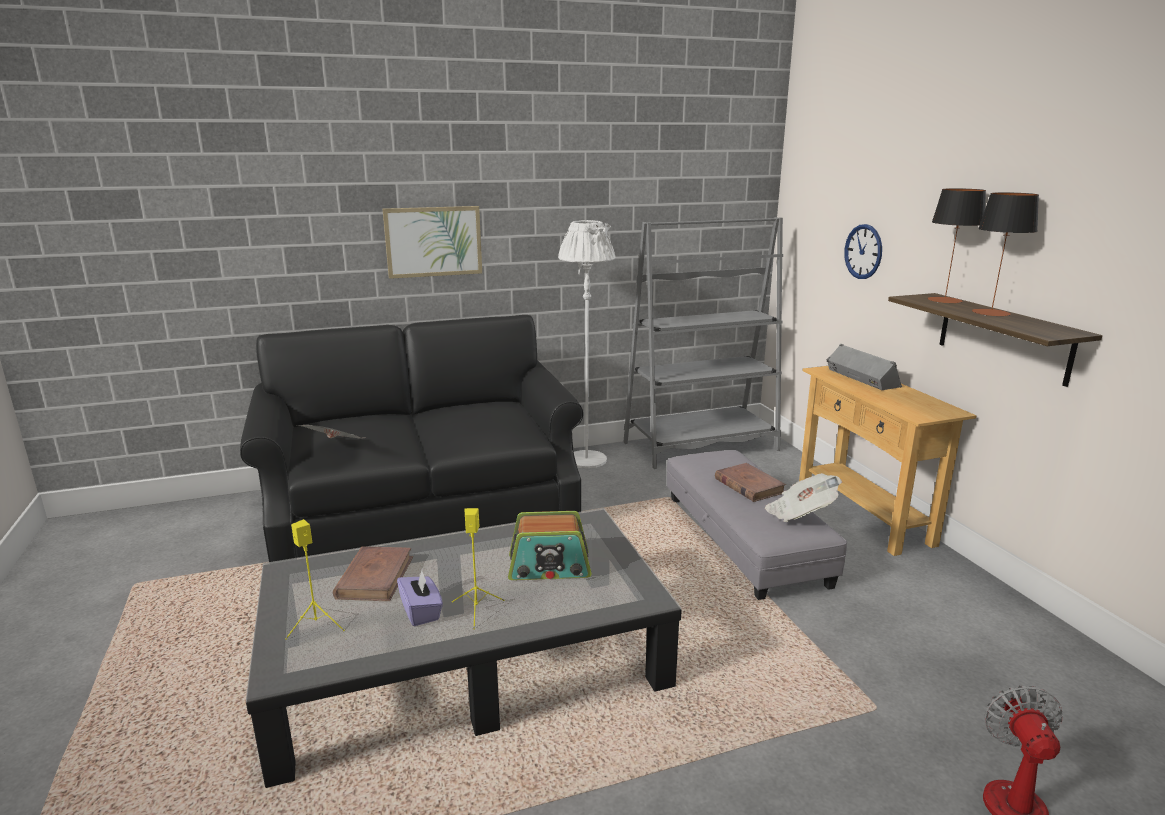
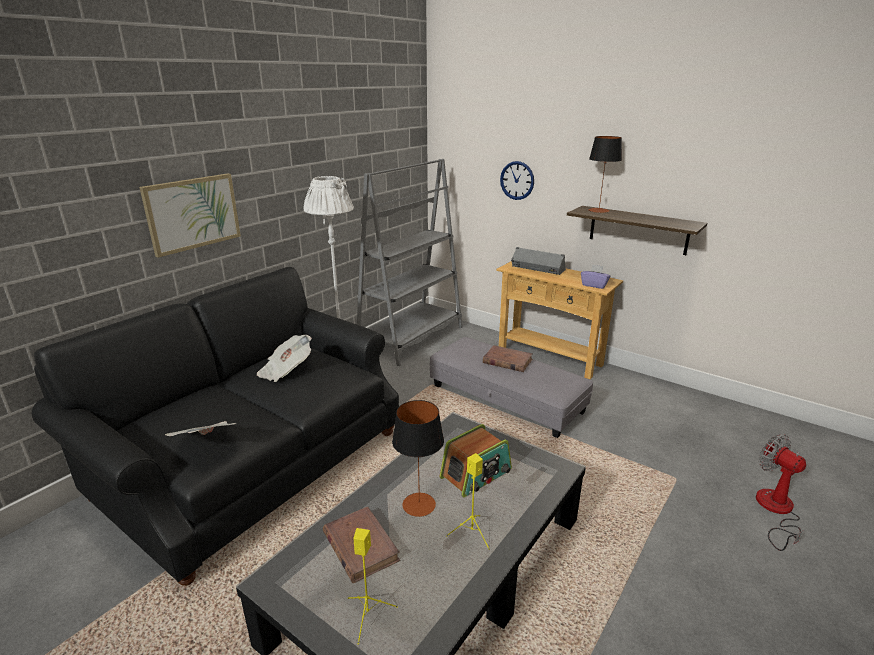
camera: 35 degrees left, 5 degrees up
(421, 612) = (435, 556): purple tissue box -> purple tissue box (594, 285)
(800, 513) = (556, 371): newspaper -> newspaper (286, 371)
(991, 312) = (637, 216): table lamp -> table lamp (419, 504)

